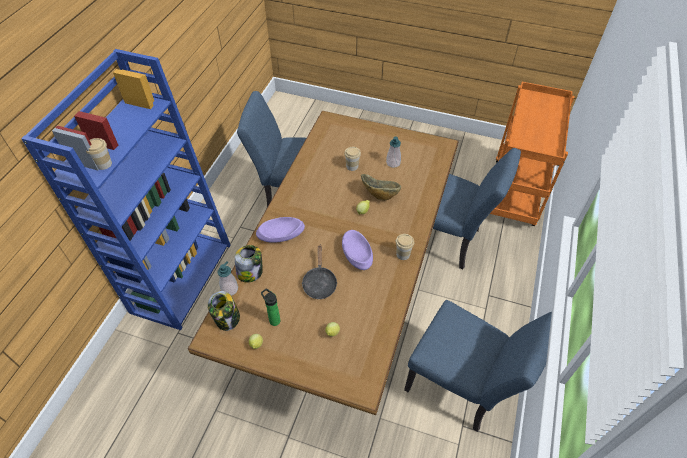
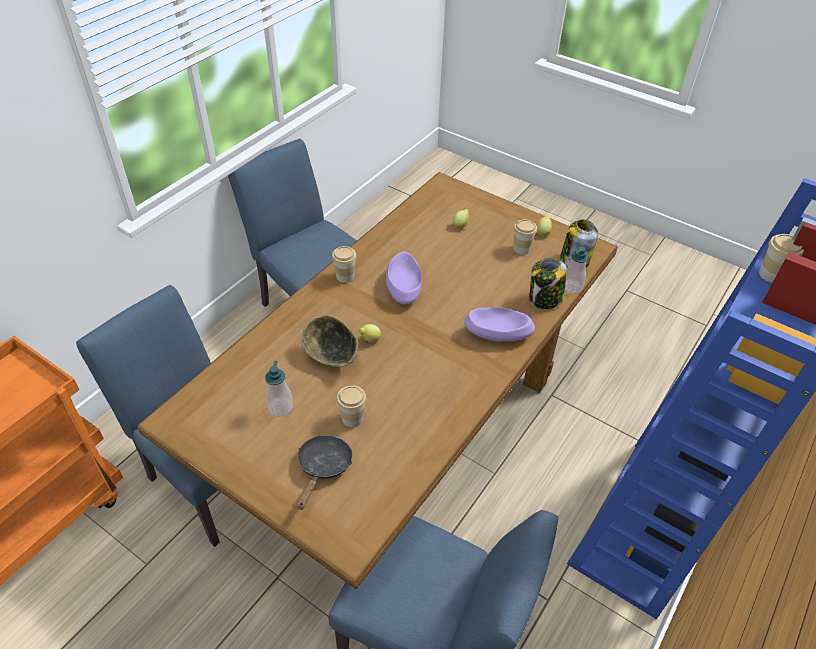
camera: 165 degrees left, 5 degrees down
(273, 320) = (521, 248): bottle -> cup
(319, 283) = (460, 270): black frying pan -> black frying pan (323, 467)

